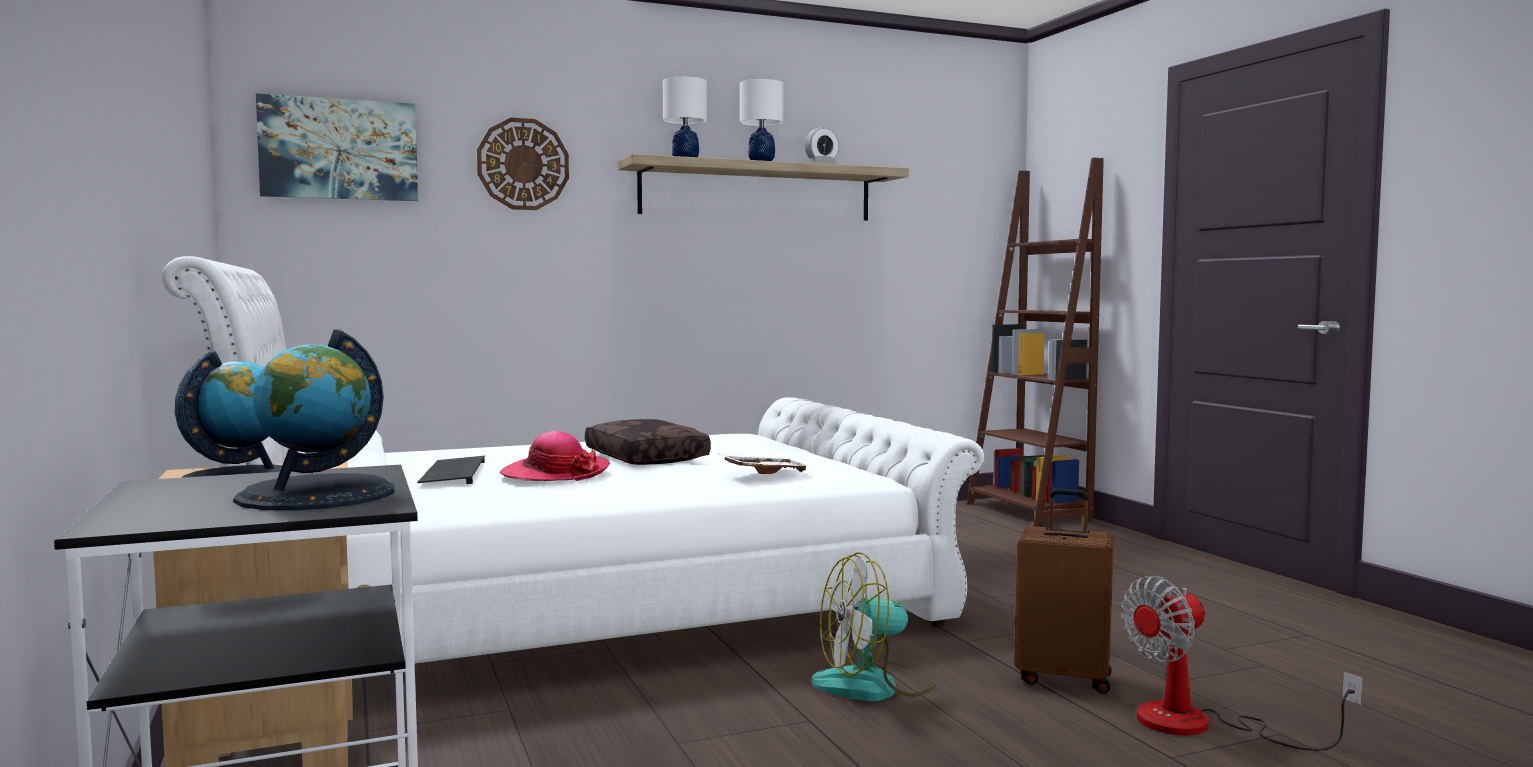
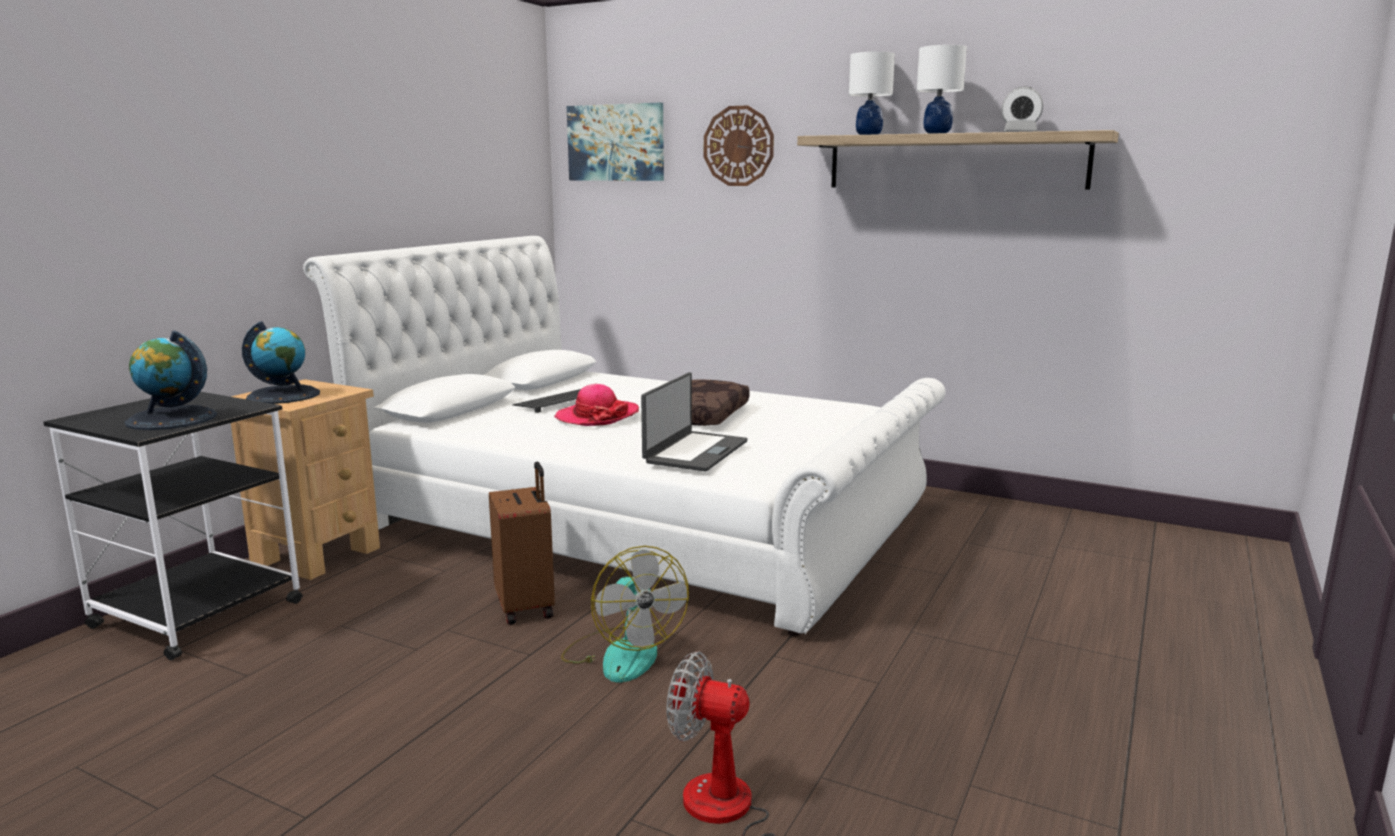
camera: 50 degrees right, 10 degrees up
(764, 472) = (695, 452): white tray -> laptop
(874, 686) = (622, 653): fan -> fan turned 150 degrees counterclockwise
(1028, 511) = (1237, 564): brown bookcase -> none
(1064, 678) = (750, 721): brown suitcase -> brown suitcase (527, 607)

